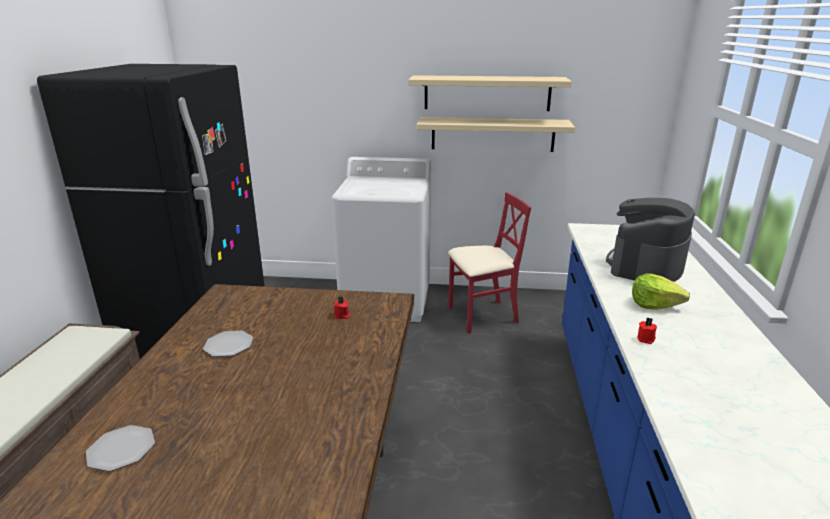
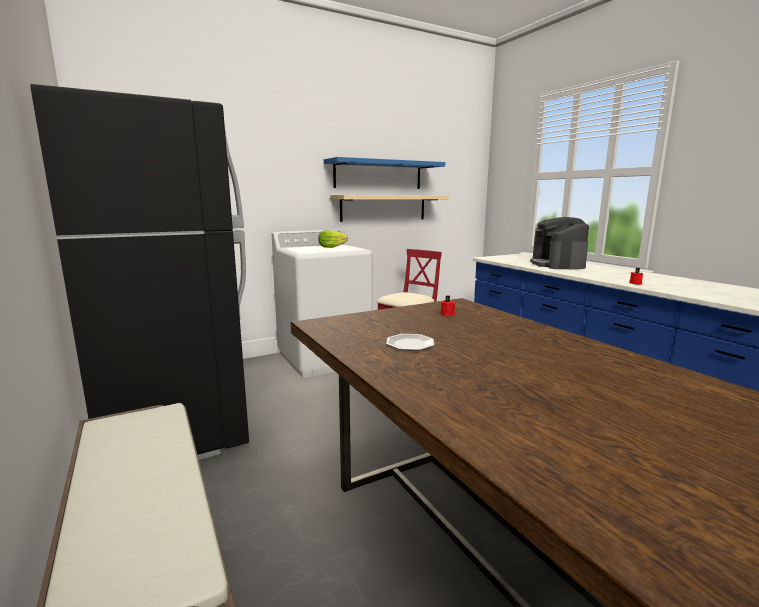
camera: 35 degrees left, 10 degrees down
(121, 449) = (504, 415): plate -> none
(487, 93) = (378, 175): beige shelf -> blue shelf
(654, 305) = (602, 274): lettuce -> lettuce (331, 247)

